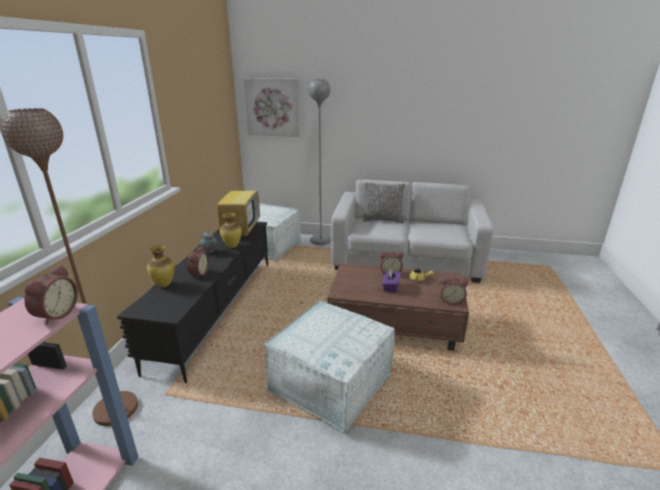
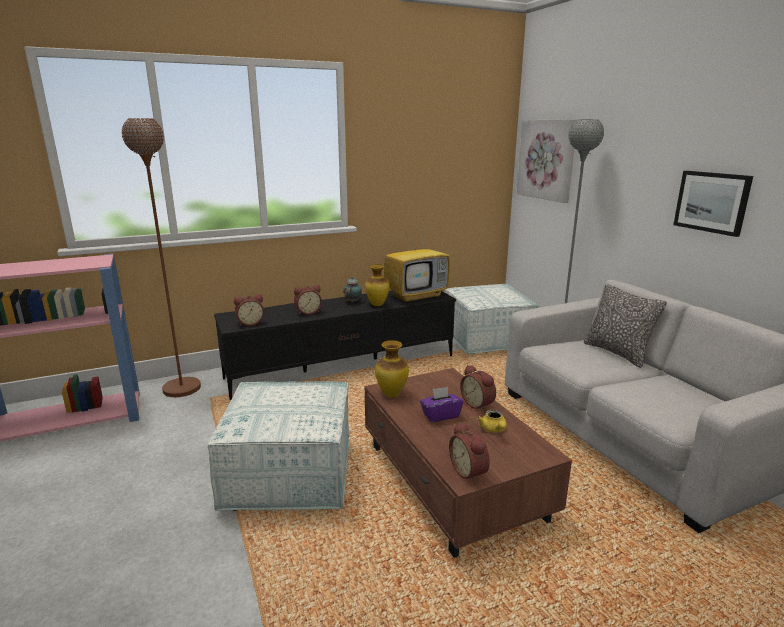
camera: 55 degrees right, 5 degrees down
(55, 314) = (91, 264): alarm clock -> alarm clock (250, 323)
(164, 285) = (274, 309): vase -> vase (391, 394)
(404, 125) = (712, 202): none -> picture

